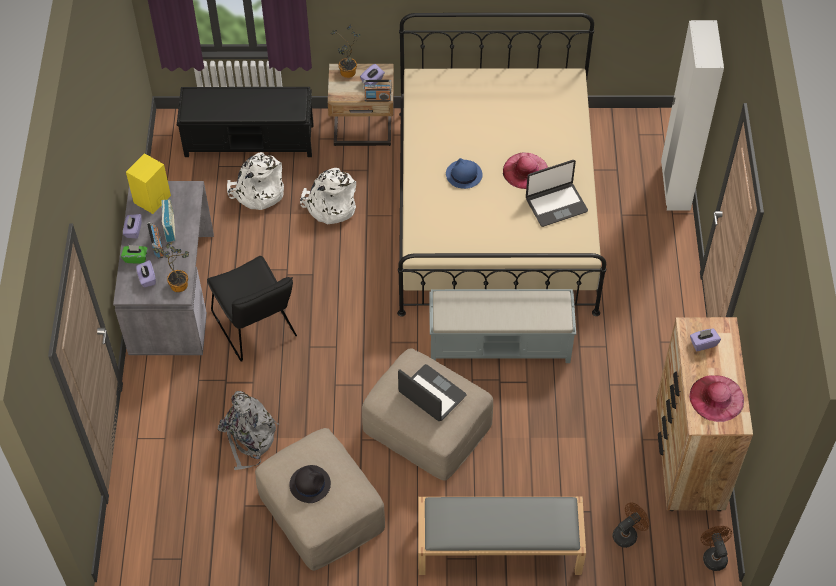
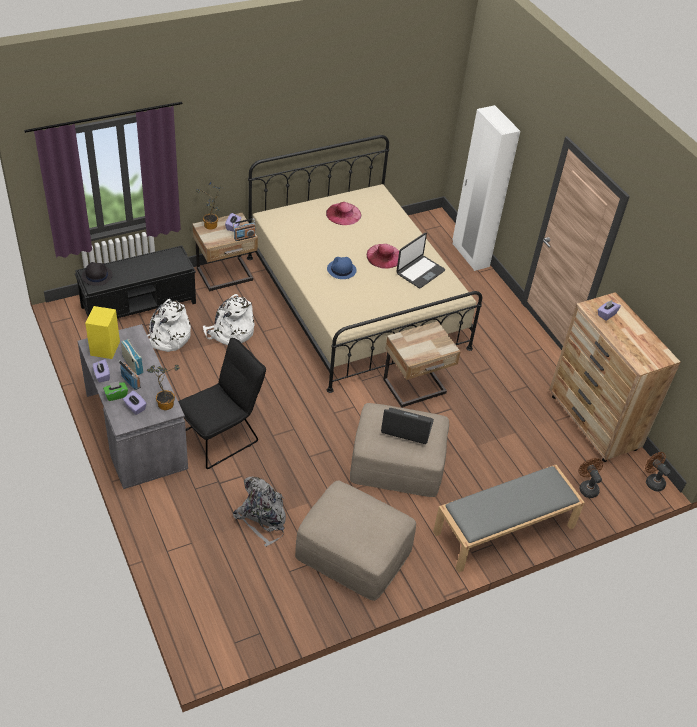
camera: 30 degrees left, 10 degrees down
(256, 328) = (222, 435): black chair -> black chair turned 75 degrees counterclockwise
(310, 484) = (353, 524): black hat -> black hat (96, 276)
(501, 343) = (416, 388): grey bench -> beige nightstand
(627, 534) = (587, 487): brown fan -> brown fan turned 45 degrees counterclockwise
(716, 398) = (640, 346): pink hat -> pink hat (343, 214)

